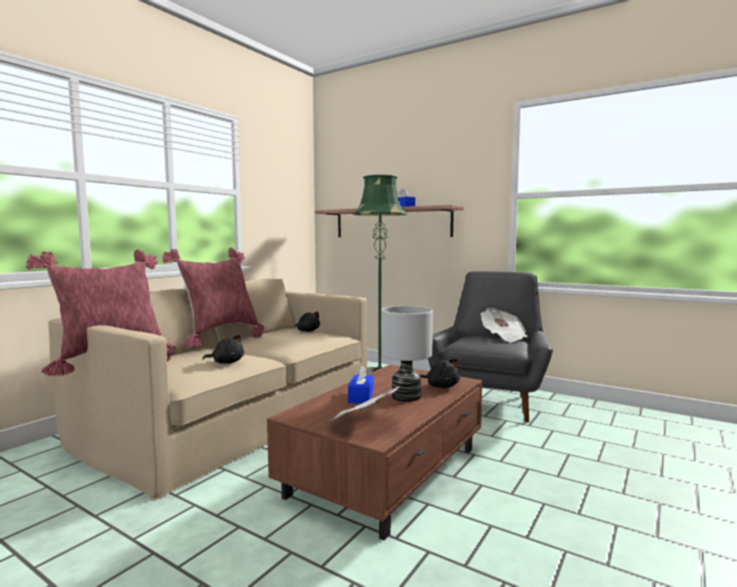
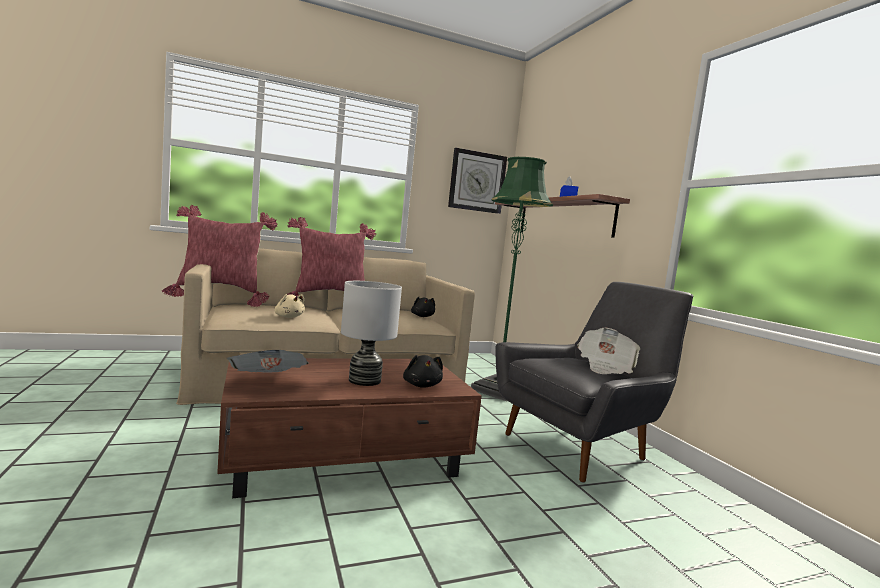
camera: 35 degrees right, 0 degrees up
(226, 362) = (288, 317): black plush toy -> beige plush toy
(290, 192) = (477, 181): none -> wall clock
(361, 396) = (331, 369): blue tissue box -> none

